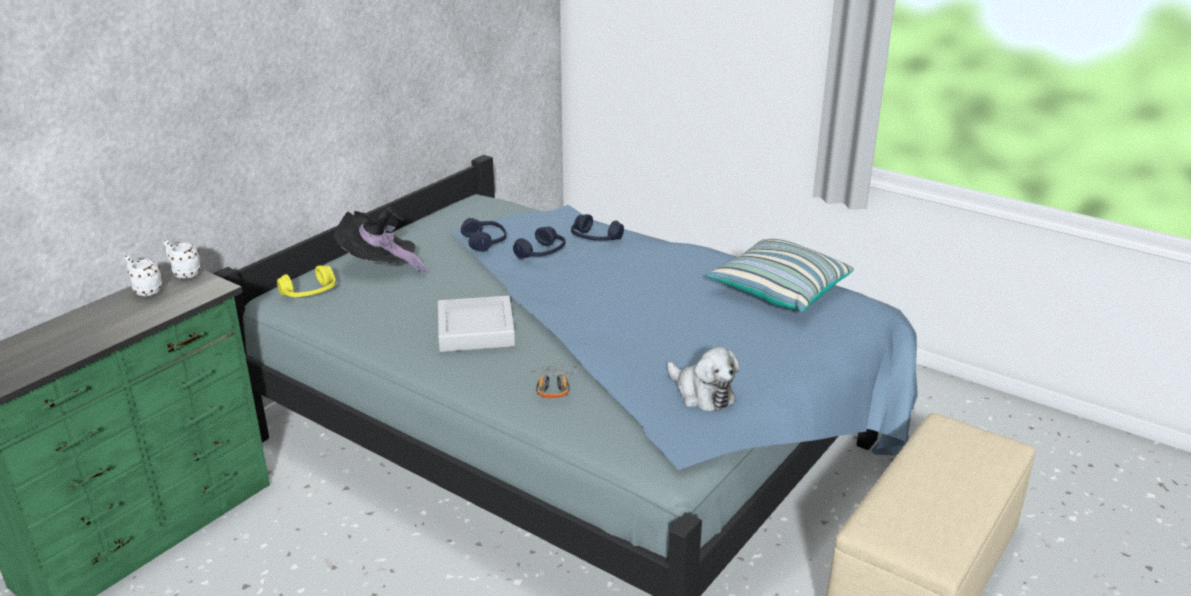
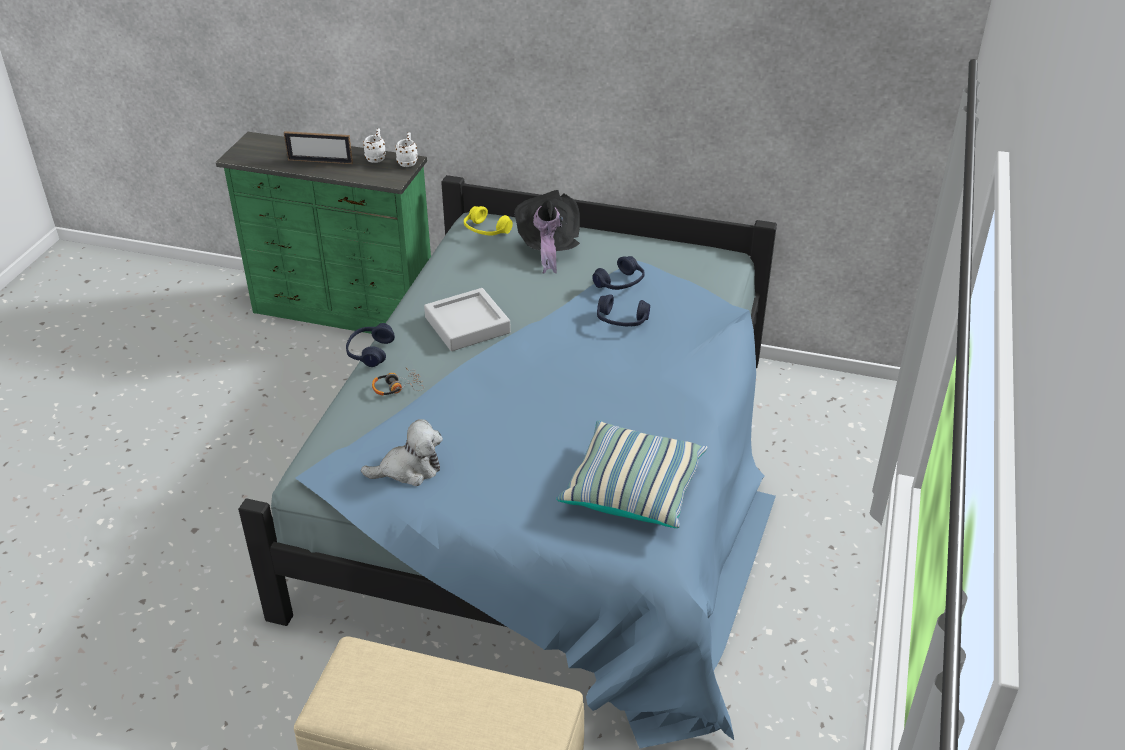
camera: 70 degrees right, 10 degrees up
(98, 328) = (320, 161): none -> picture frame
(595, 239) = (672, 344): blue headphones -> blue headphones (370, 352)
(702, 394) = (409, 469): plush toy -> plush toy turned 135 degrees counterclockwise

